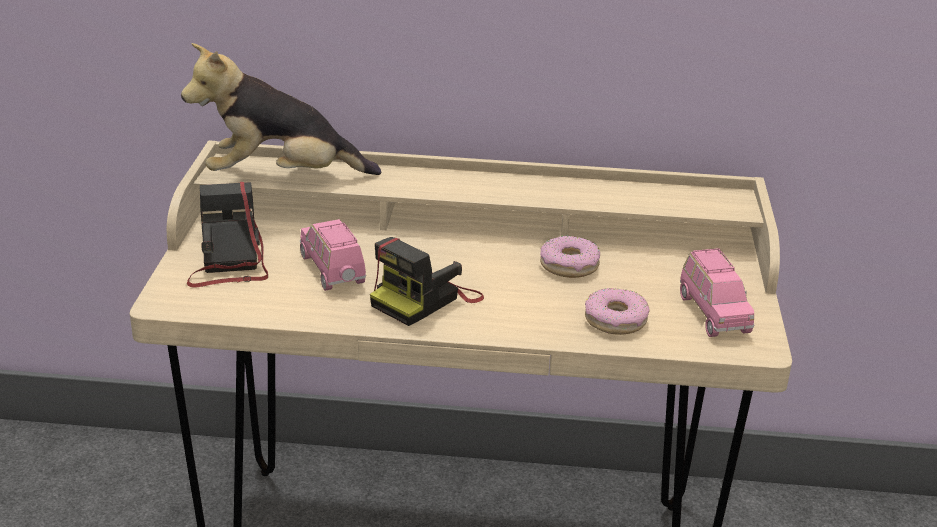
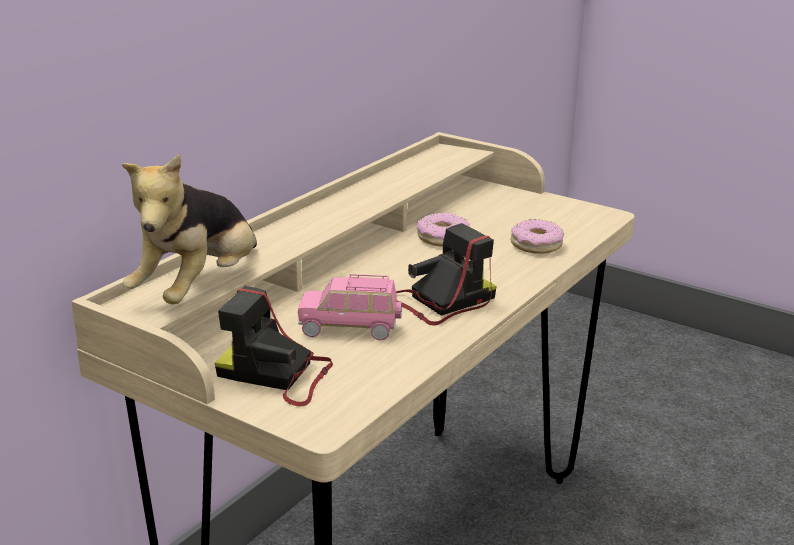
camera: 60 degrees left, 5 degrees down
(425, 299) = (441, 302): camera -> camera turned 105 degrees counterclockwise
(713, 313) = (554, 214): pink toy car -> none

